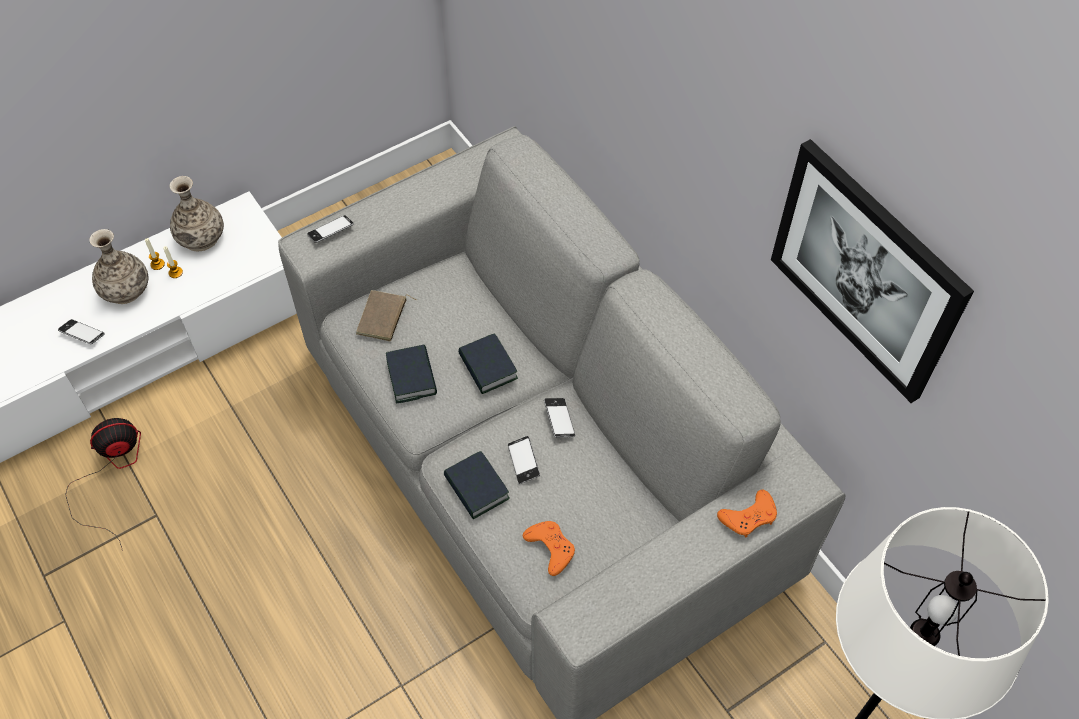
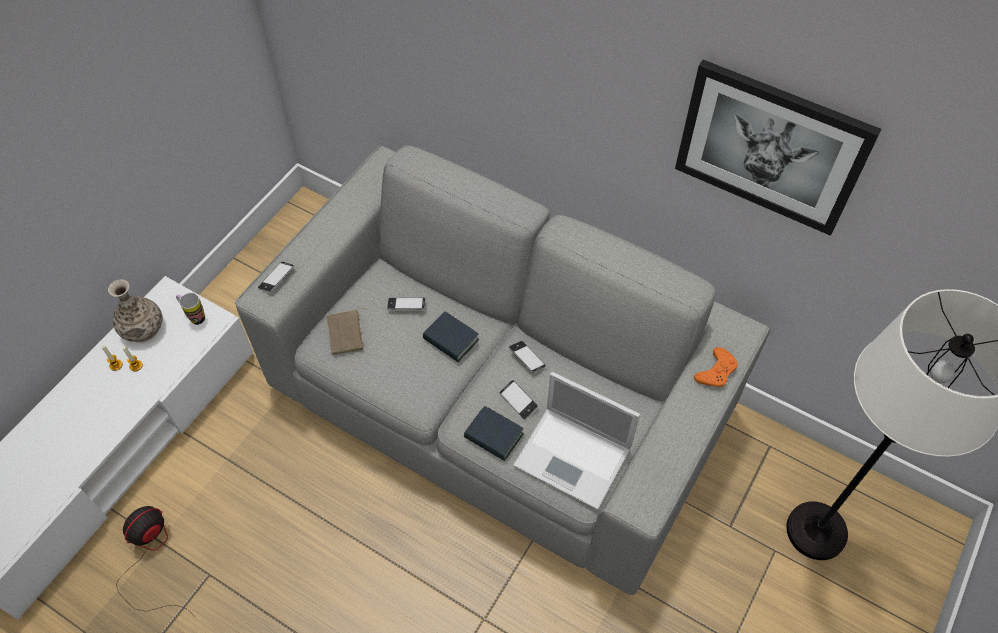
camera: 25 degrees left, 0 degrees up
(82, 334) = (78, 449): phone -> phone (406, 305)
(125, 289) = (97, 396): vase -> none
(255, 244) = (194, 317): none -> mug
(412, 377) = (395, 371): book -> none
(550, 548) = (574, 458): orange game controller -> laptop

